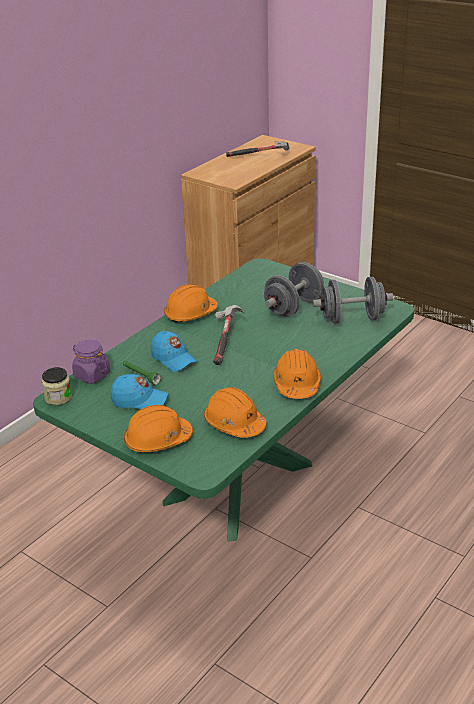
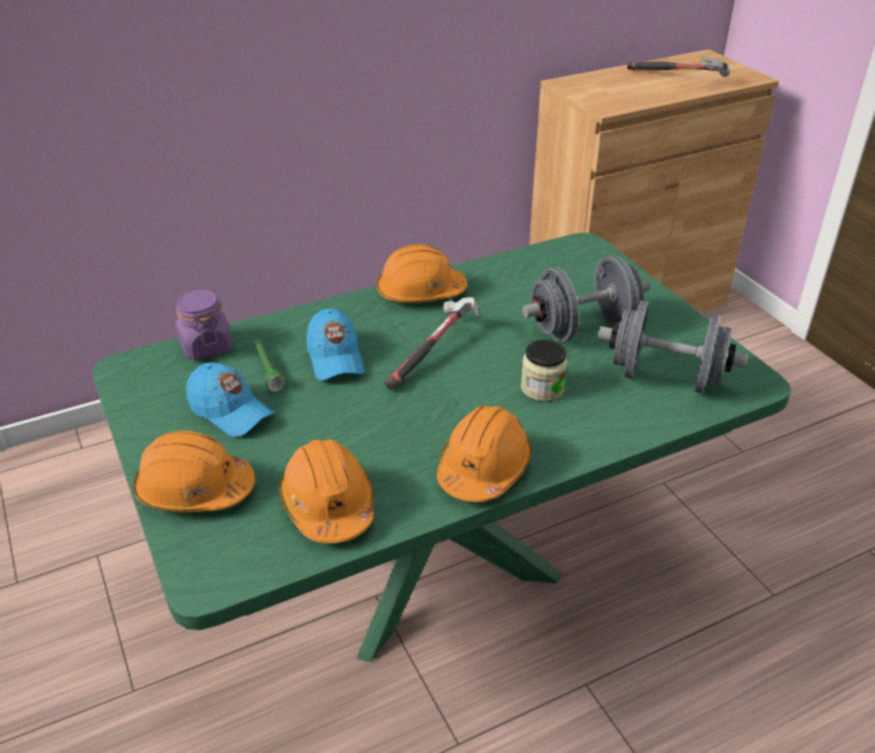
camera: 25 degrees right, 5 degrees up
(58, 397) = (133, 366): jar -> jar (542, 388)

